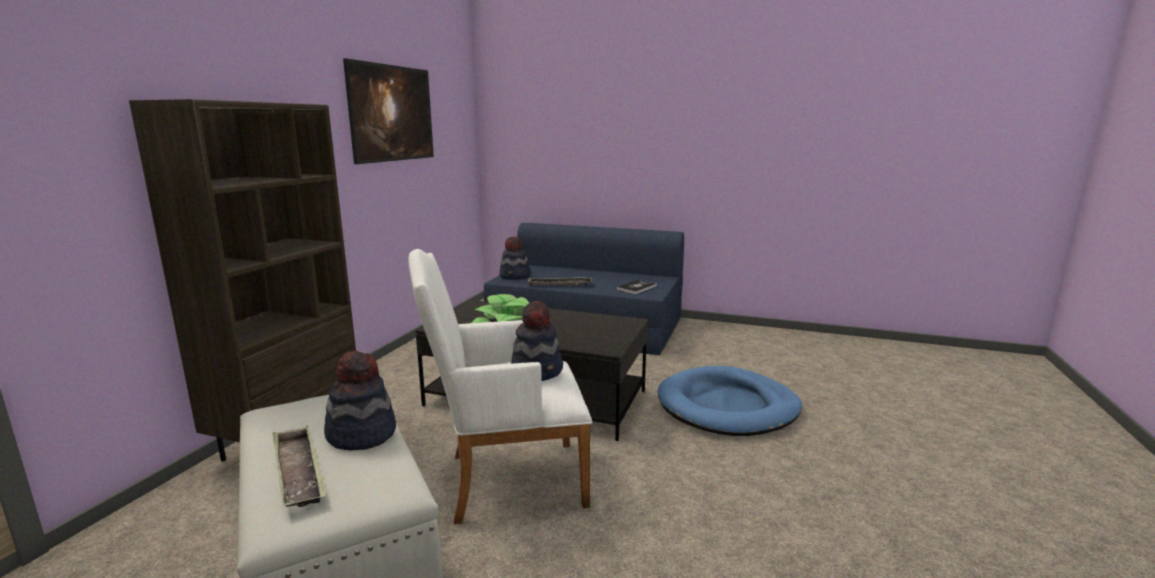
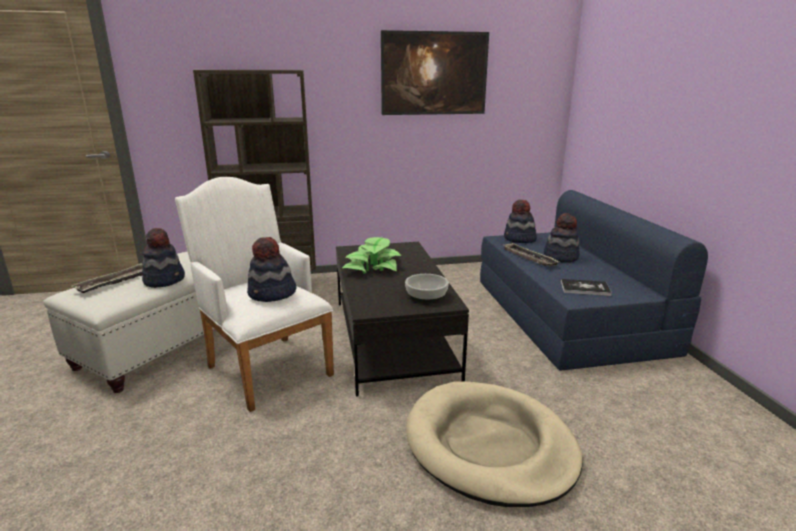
camera: 60 degrees right, 5 degrees up
(572, 277) = (561, 257): none -> hat
(605, 324) = (426, 296): none -> bowl
(727, 407) = (489, 446): blue dog bed -> beige dog bed

